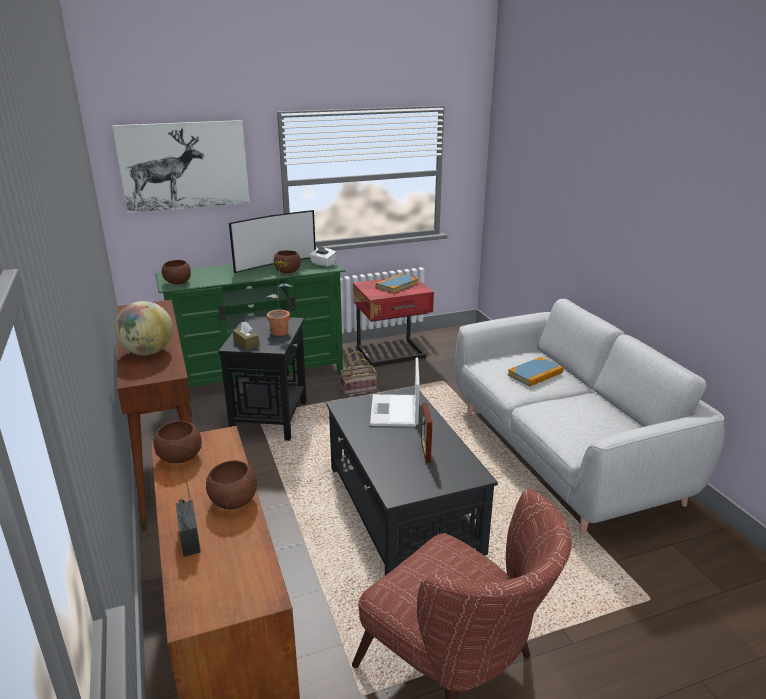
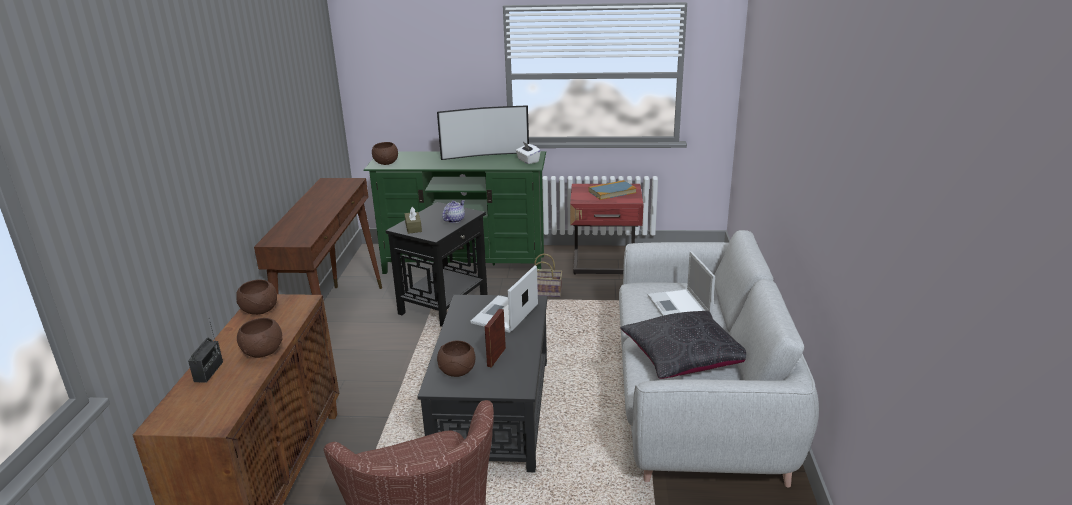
camera: 25 degrees right, 0 degrees up
(148, 352) = (303, 221): globe -> none
(184, 166) = (413, 54): picture -> none
(281, 330) = (454, 220): potted plant -> teapot
(288, 271) = (488, 164): brown bowl -> brown bowl (457, 372)
(535, 374) = (679, 307): book -> laptop
(580, 415) = (684, 357): none -> black pillow

